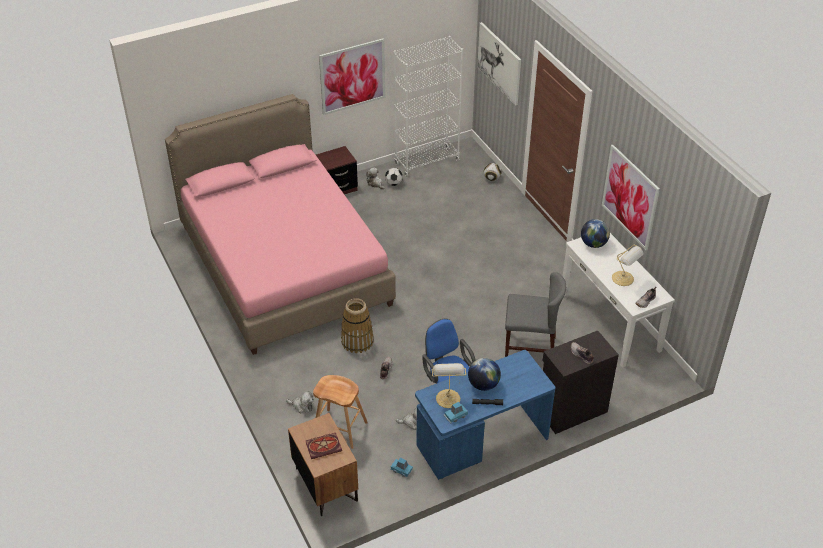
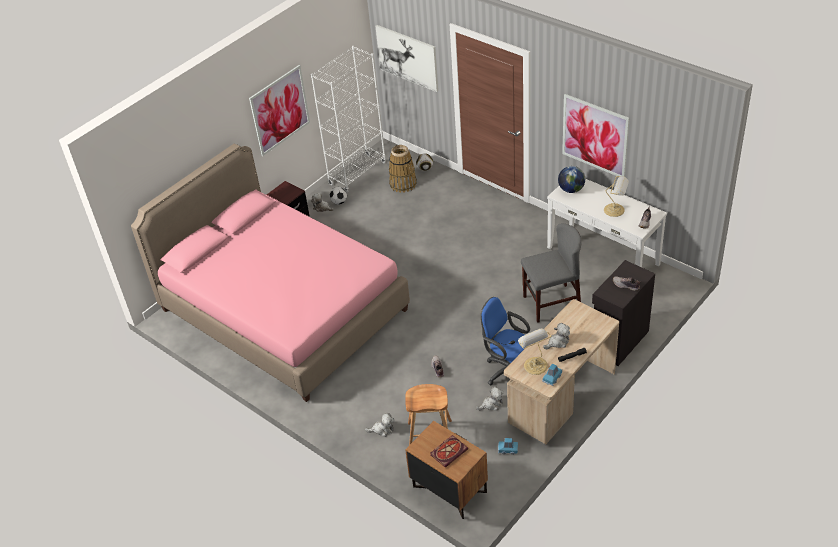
camera: 20 degrees left, 0 degrees up
(357, 341) = (396, 353): basket -> basket (403, 184)
(482, 441) = (561, 397): blue desk -> beige desk
(483, 384) = (558, 342): globe -> plush toy

